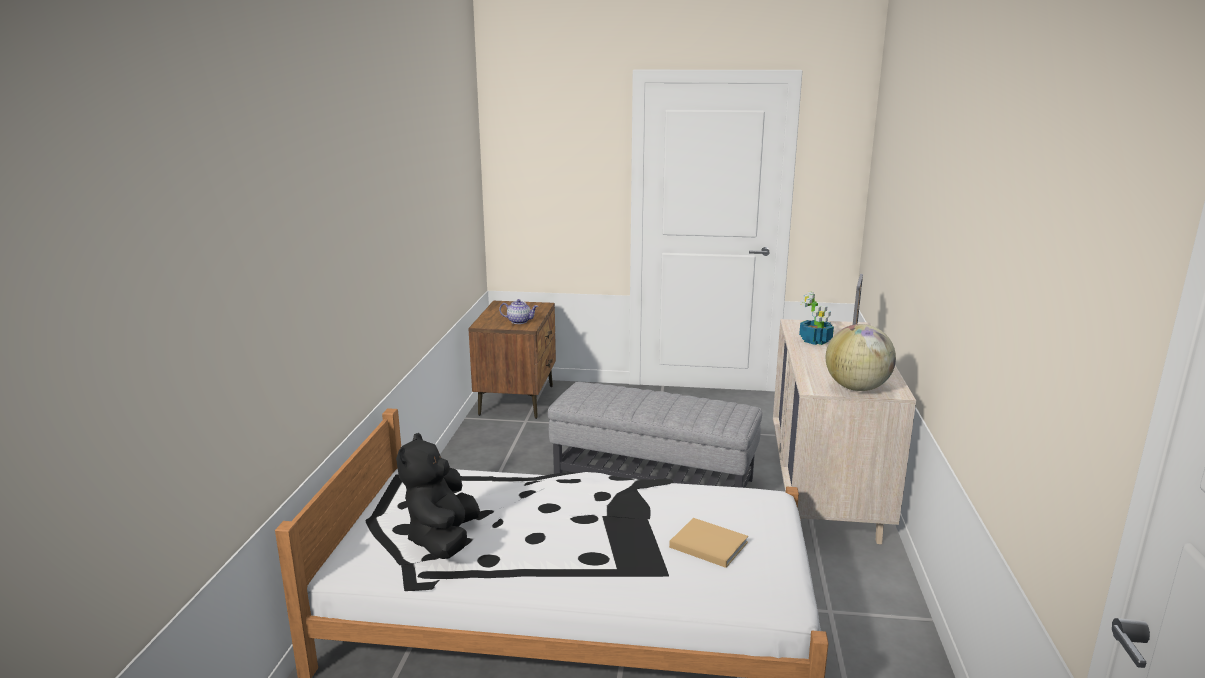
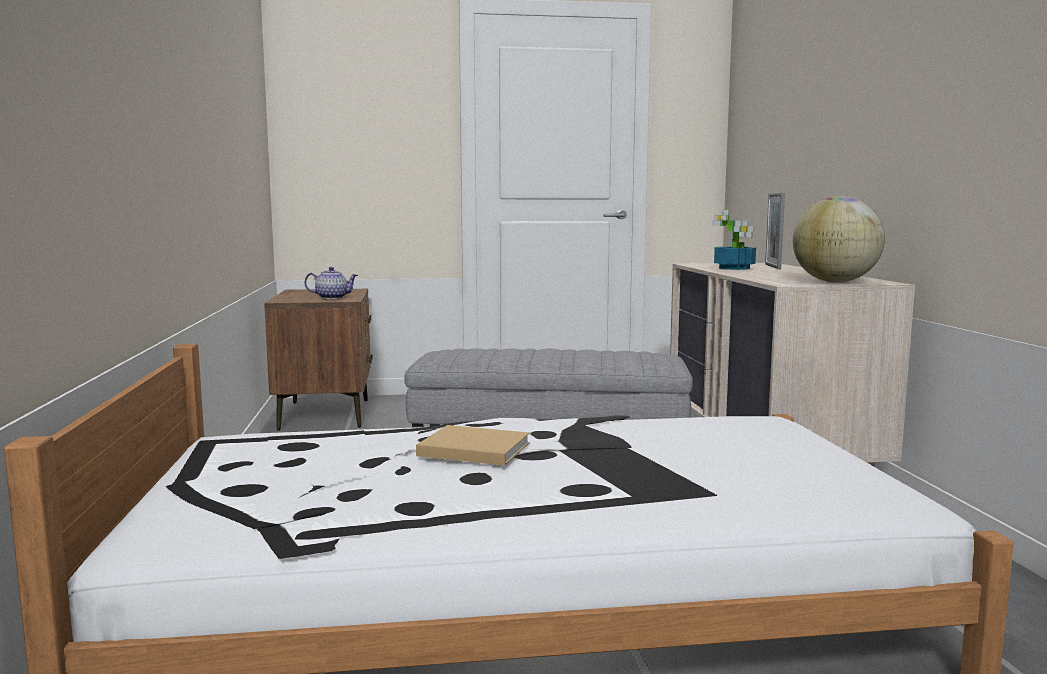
camera: 15 degrees left, 10 degrees down
(443, 540) = (321, 492): black plush toy -> none
(706, 544) = (736, 461): beige book -> beige book (471, 449)

